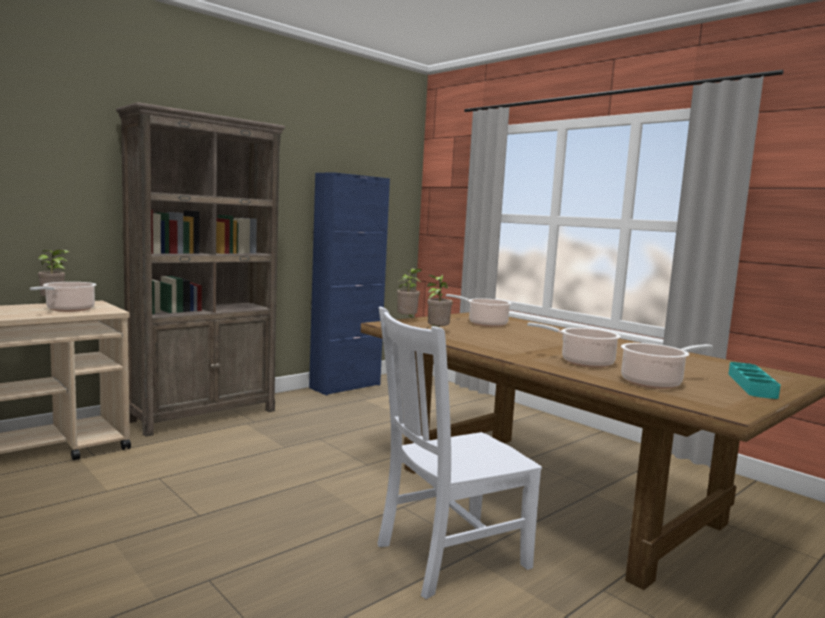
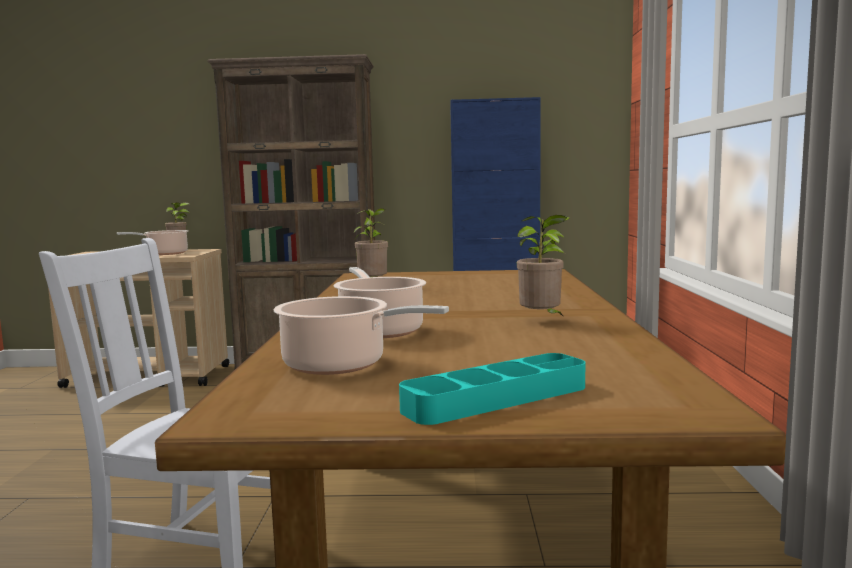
camera: 45 degrees right, 0 degrees up
(407, 320) = (403, 273): potted plant -> potted plant (542, 321)
(485, 323) = (486, 281): cooking pot -> none

